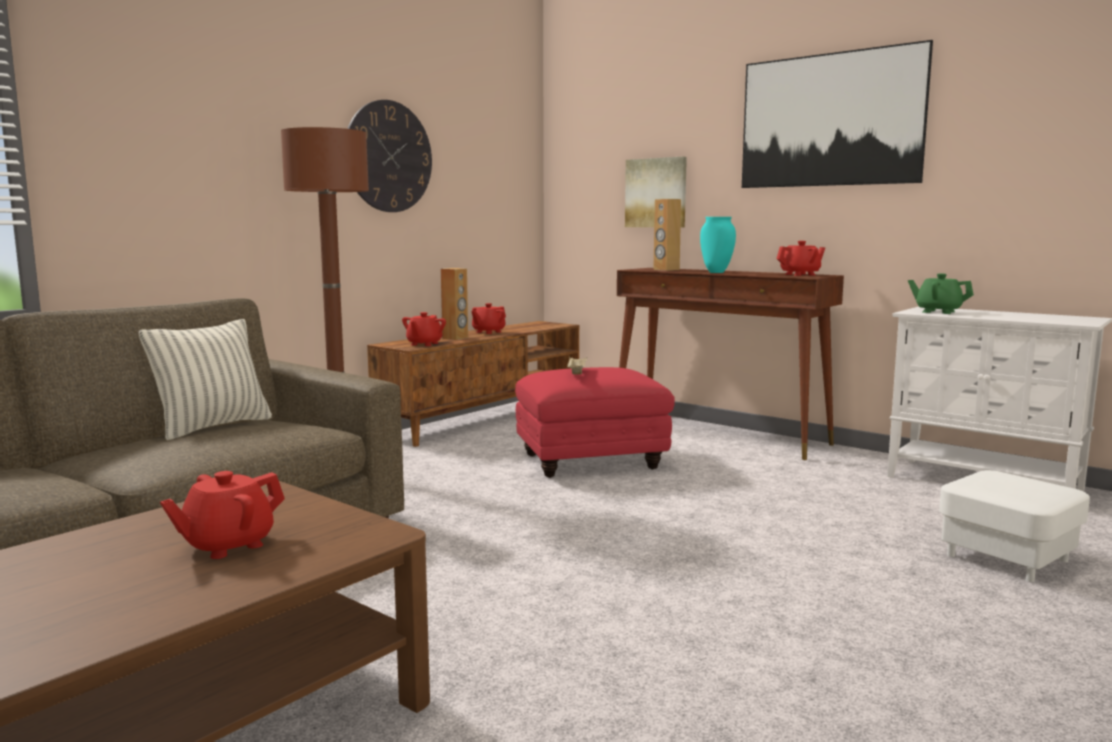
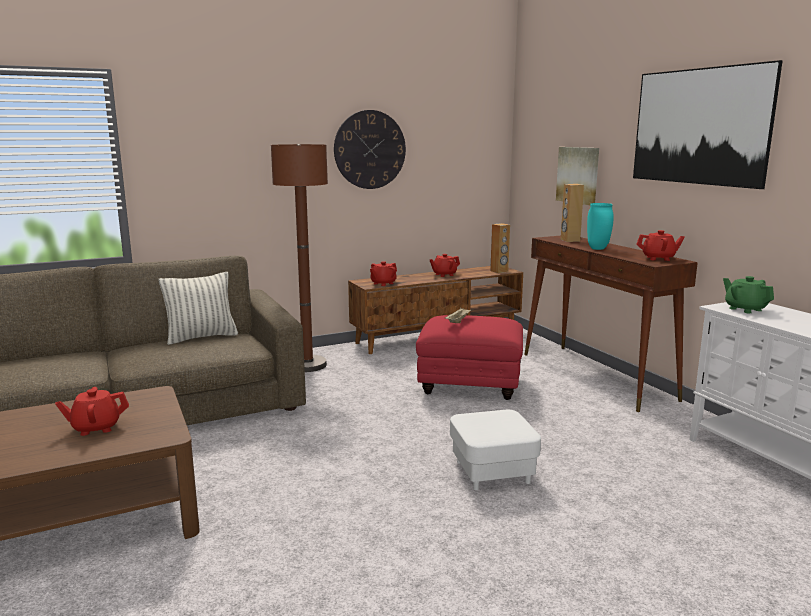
camera: 25 degrees right, 5 degrees up
(455, 338) = (412, 279): brown speaker -> brown speaker (499, 271)
(1007, 558) = (691, 534): white ottoman -> white ottoman (492, 472)

